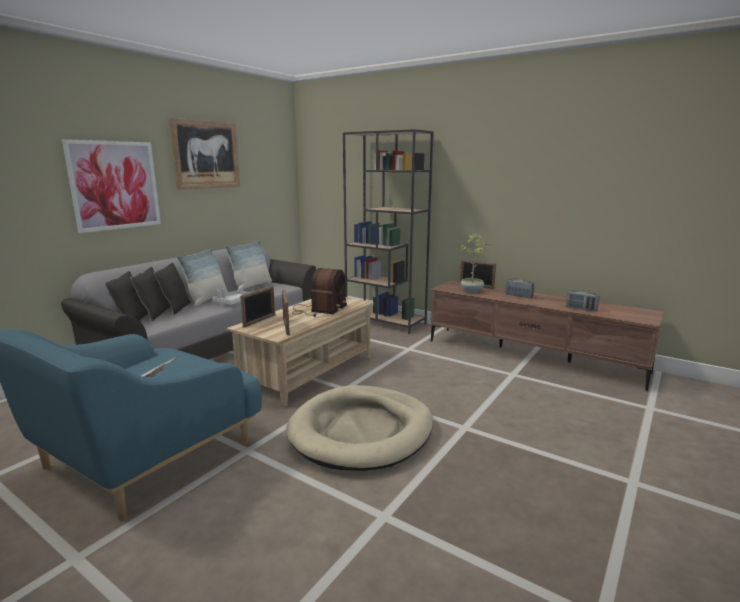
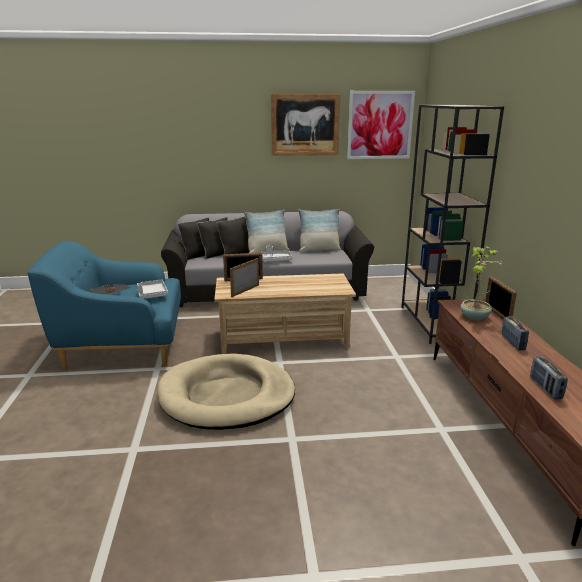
camera: 50 degrees right, 5 degrees up
(115, 185) = (218, 150): picture -> picture (380, 125)
(191, 364) = (152, 294): none -> grey tray
(319, 310) = (298, 285): radio -> none

